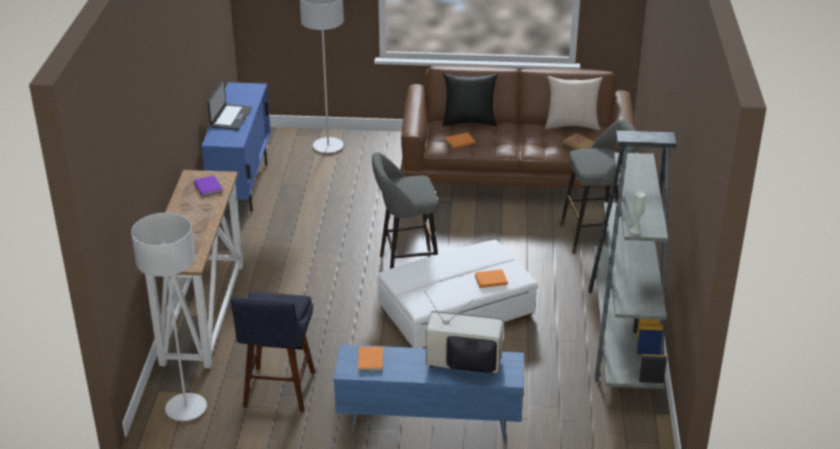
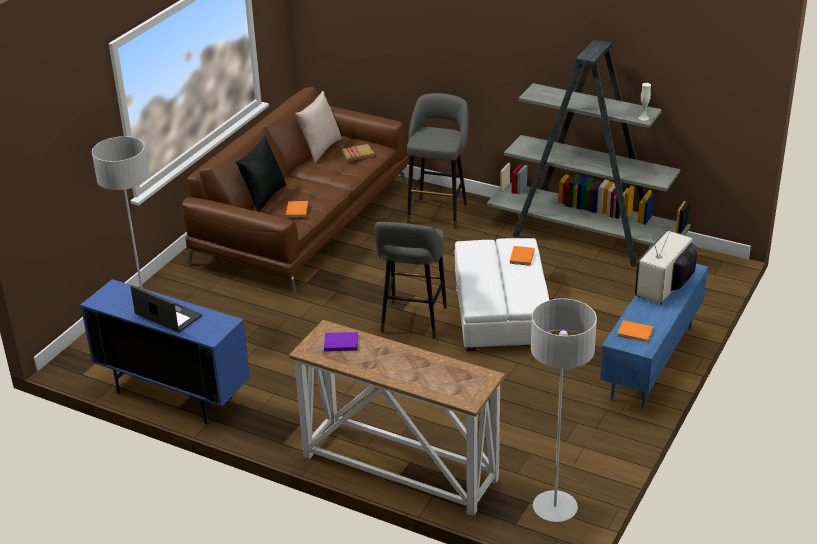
camera: 65 degrees left, 0 degrees up
(278, 393) = (562, 441): blue stool -> none

